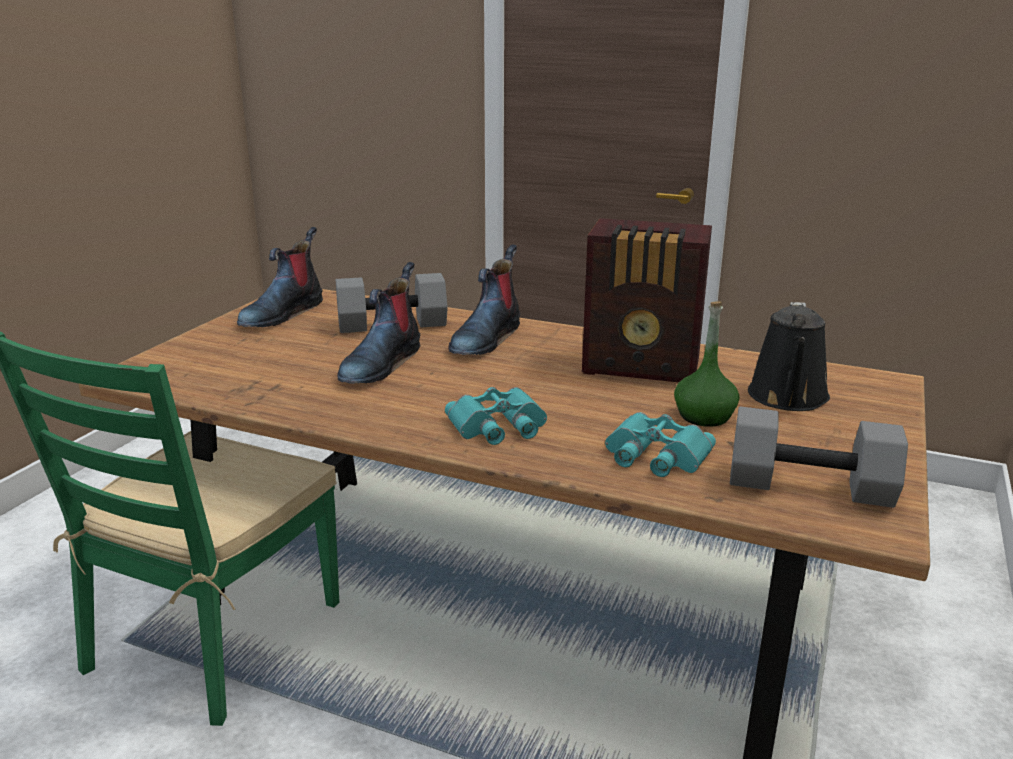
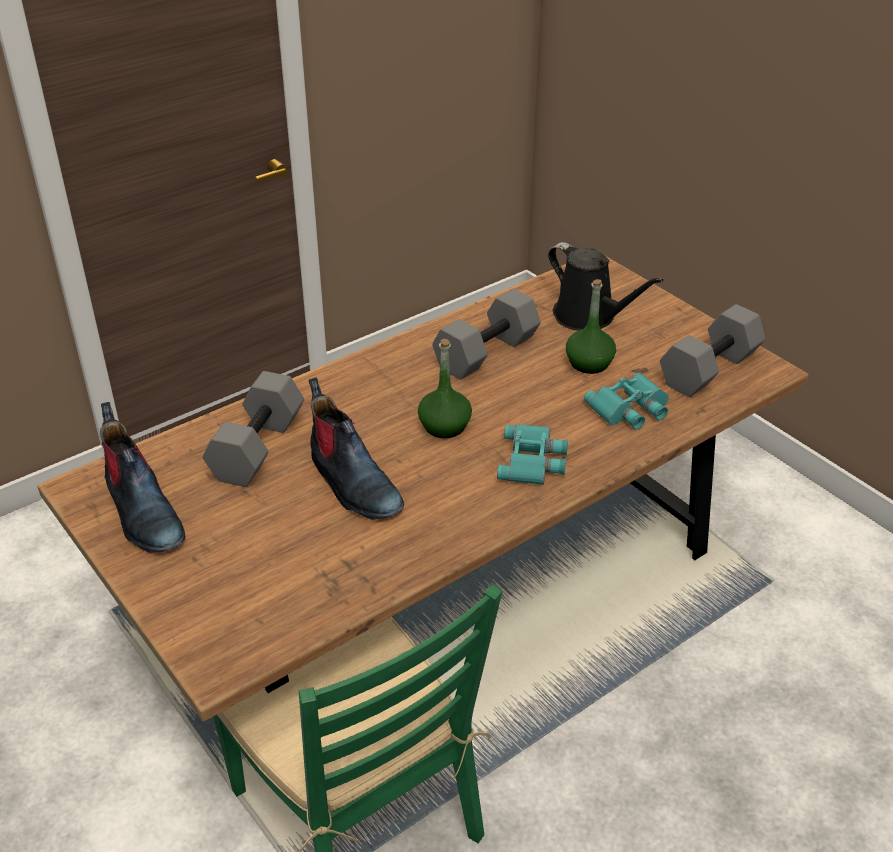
camera: 60 degrees left, 15 degrees up
(485, 339) = (350, 405): boot -> none
(503, 378) = (445, 426): none -> green bottle
(643, 367) = (486, 351): radio -> grey dumbbell

